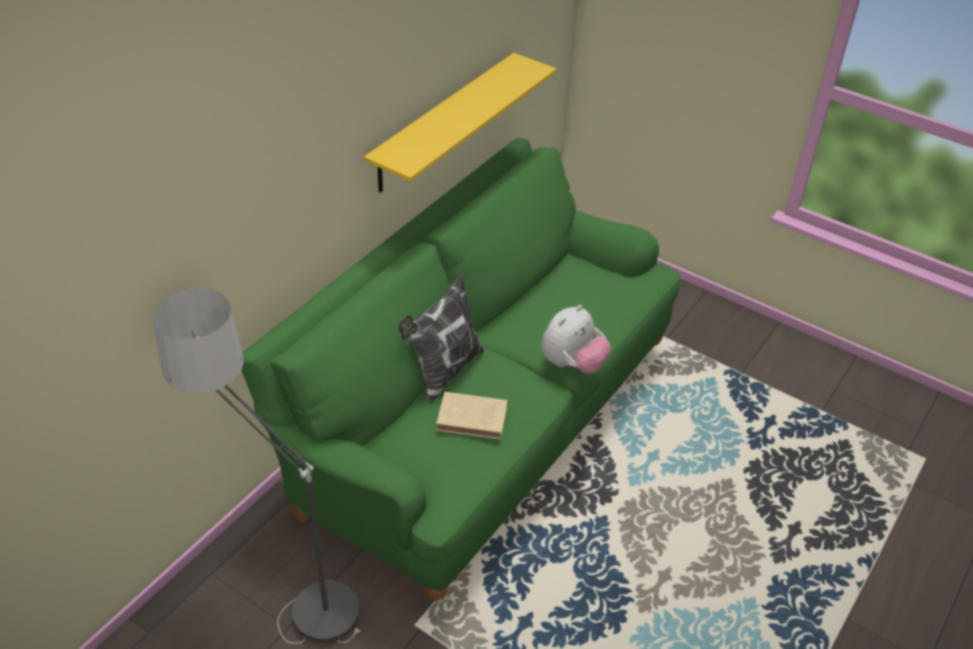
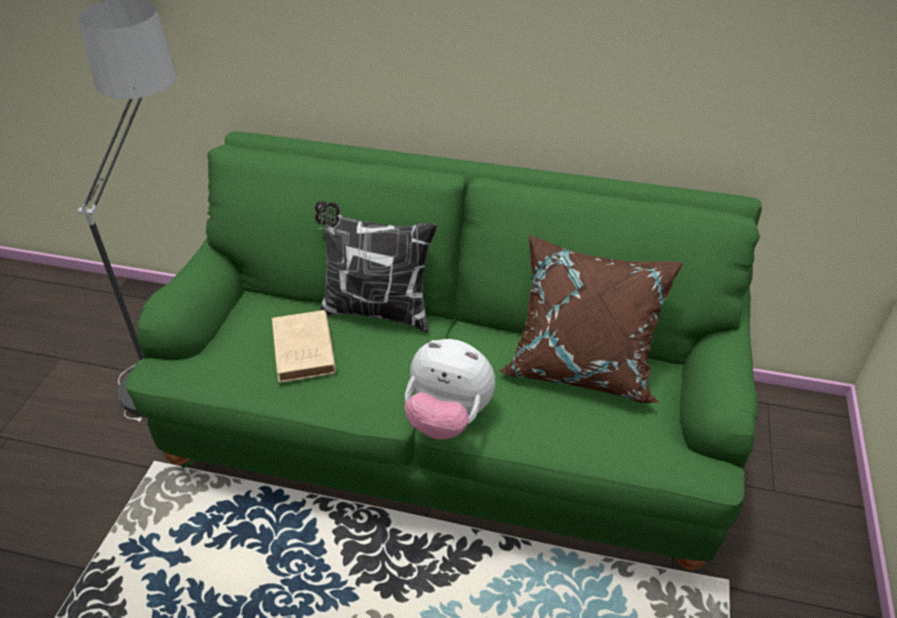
camera: 70 degrees right, 0 degrees up
(443, 122) = (607, 81): yellow shelf -> none
(558, 288) = (583, 364): none -> brown pillow

